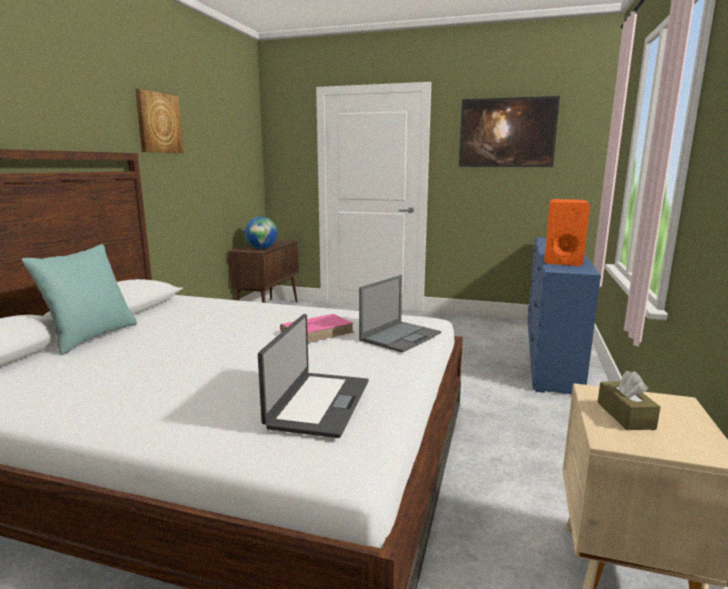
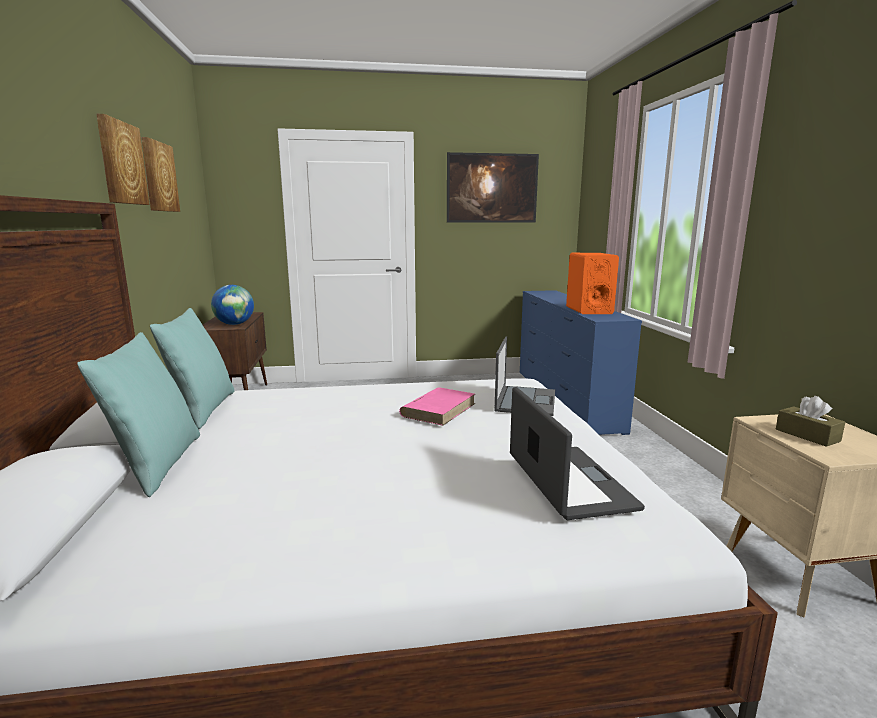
camera: 25 degrees left, 0 degrees up
(164, 307) = (202, 410): none -> turquoise pillow
(201, 131) = (158, 177): none -> picture

